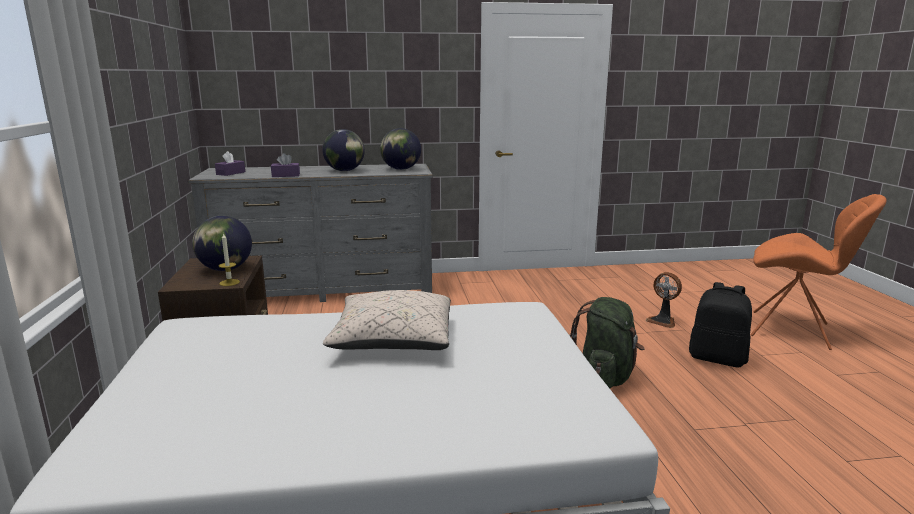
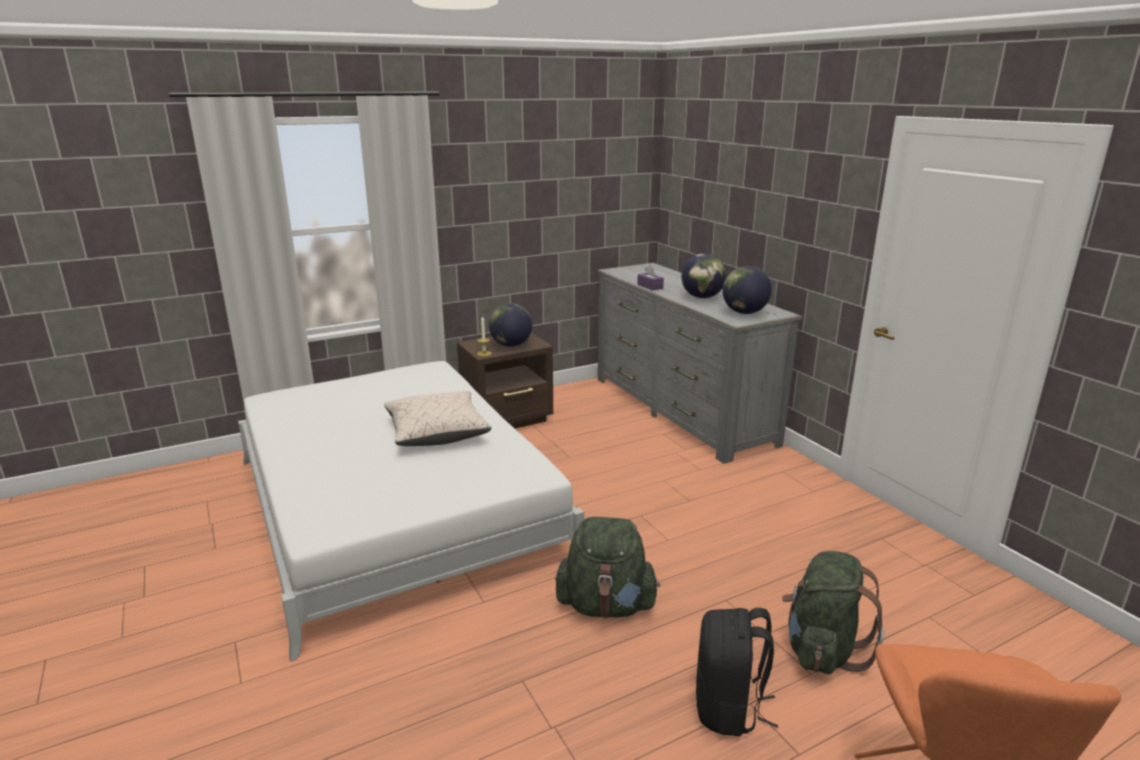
camera: 70 degrees right, 5 degrees up
(231, 173) = (637, 272): purple tissue box -> none
(663, 321) = (822, 649): fan -> green backpack

